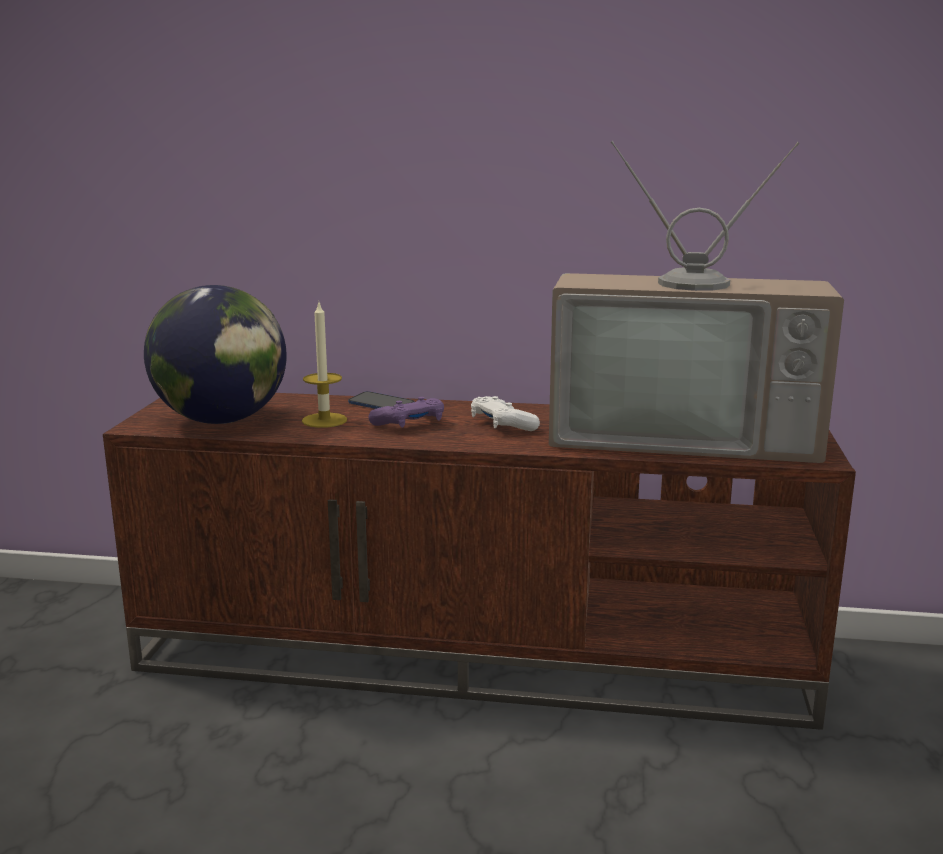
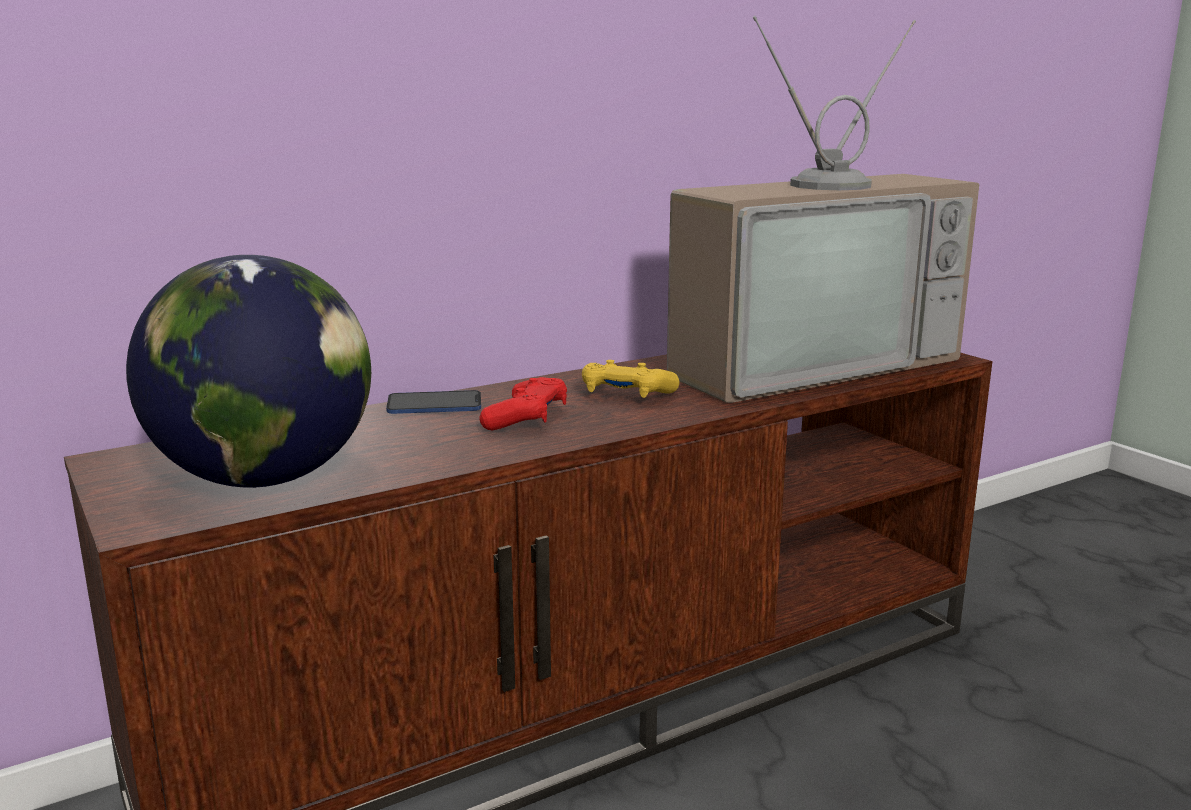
camera: 40 degrees left, 0 degrees up
(324, 420) = (411, 441): candle -> none
(410, 424) = (526, 418): purple game controller -> red game controller
(502, 425) = (625, 394): white game controller -> yellow game controller

